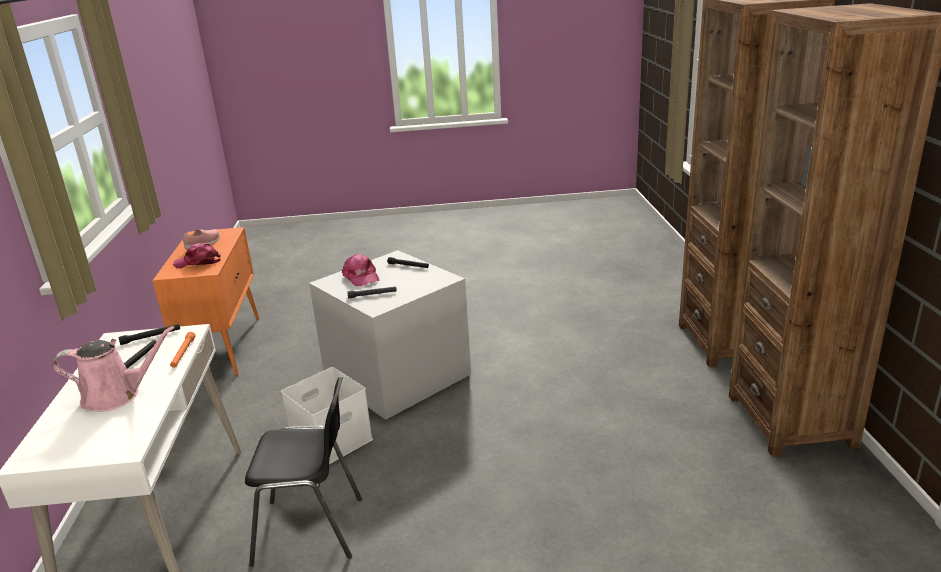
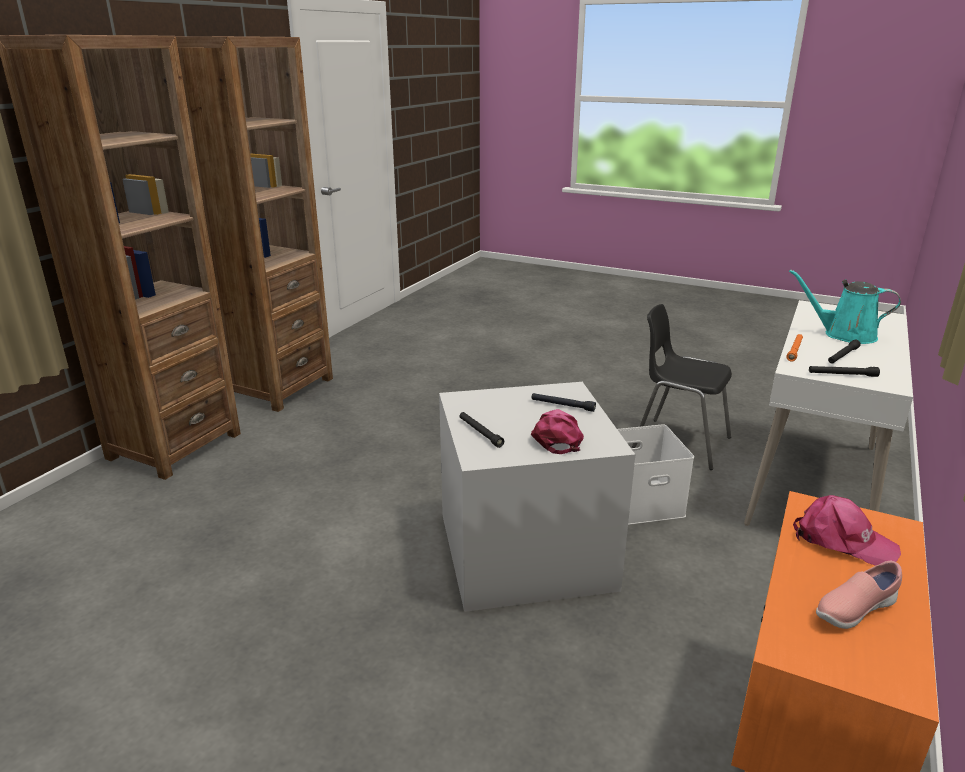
camera: 150 degrees left, 0 degrees up
(117, 395) = (844, 335): pink watering can -> turquoise watering can

